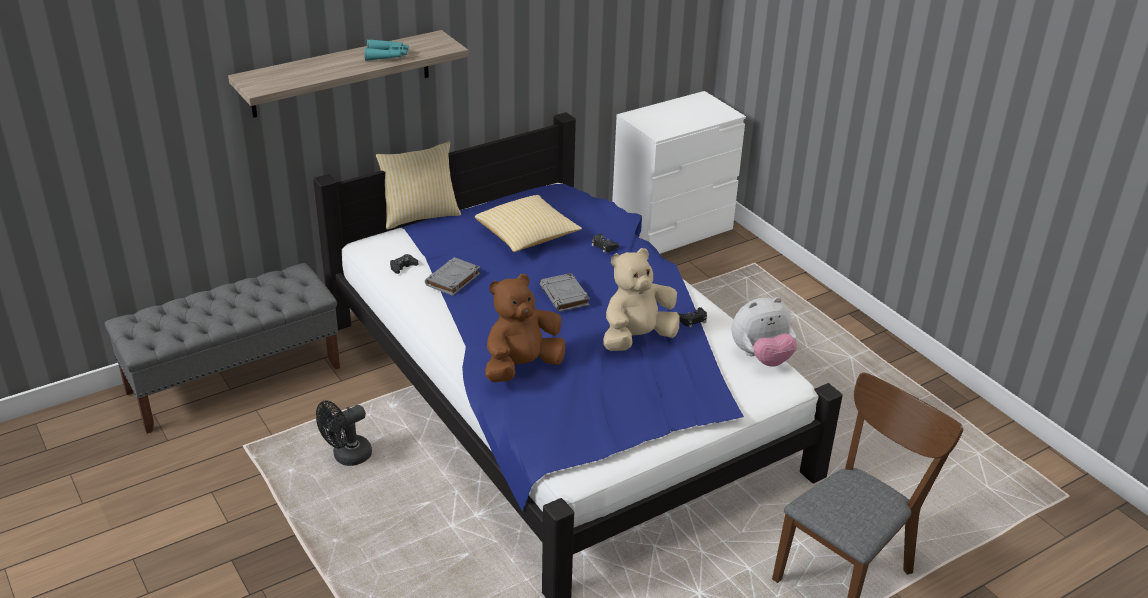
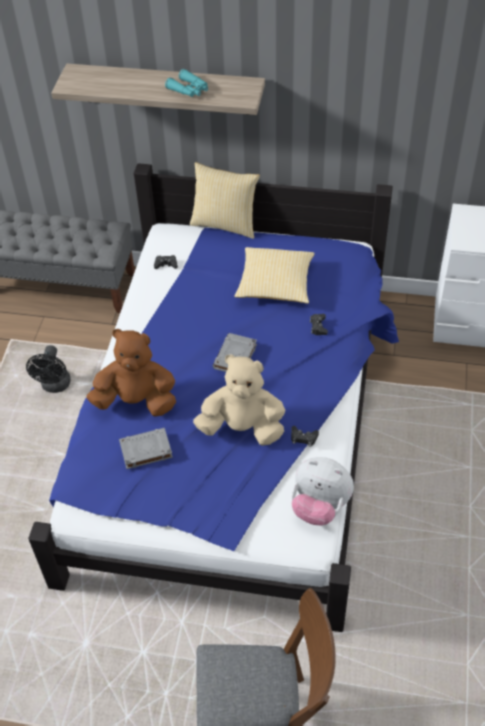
camera: 45 degrees right, 15 degrees up
(346, 456) = (55, 386): black fan -> black fan turned 90 degrees counterclockwise
(452, 280) = (180, 296): grey book -> grey book (145, 450)

